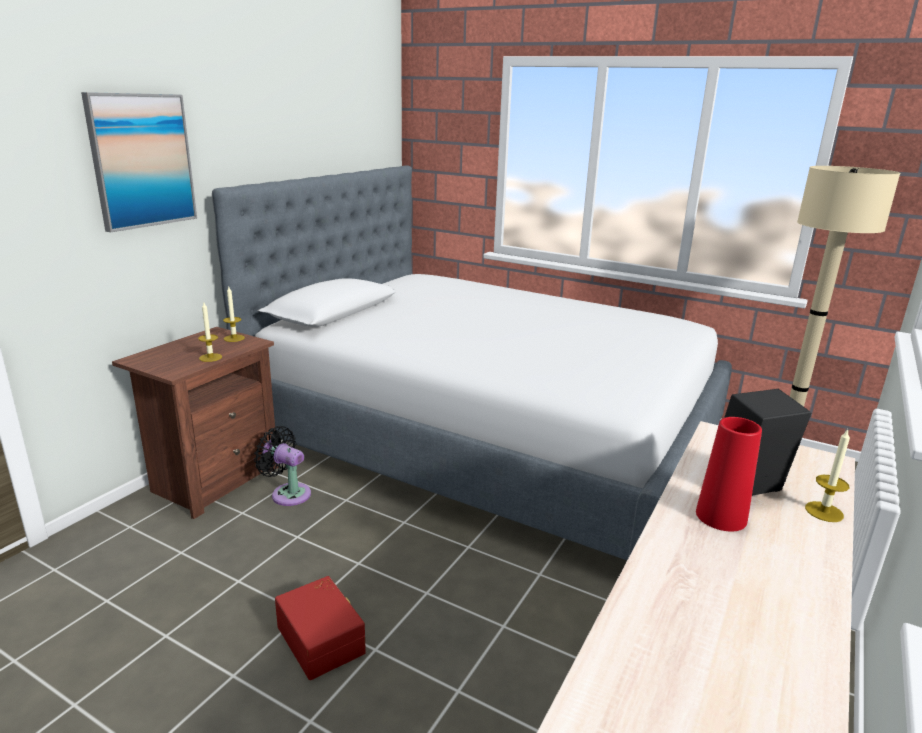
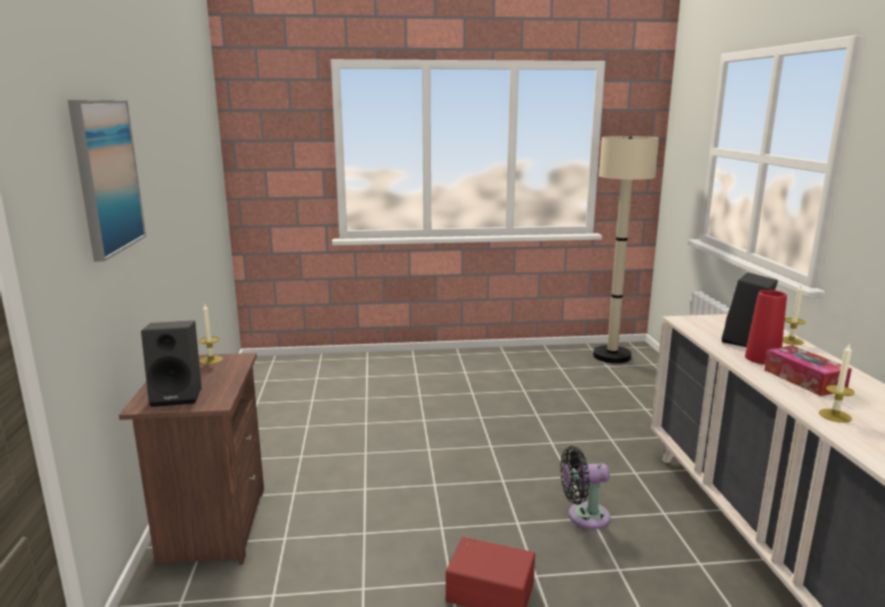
camera: 35 degrees left, 5 degrees down
(165, 359) = (179, 396): none -> black speaker
(210, 357) = (224, 381): candle -> candle (835, 415)
(288, 493) = (305, 505): black fan -> black fan (584, 516)
(486, 438) = (412, 401): bed -> none
(720, 566) = (804, 380): none -> tissue box

